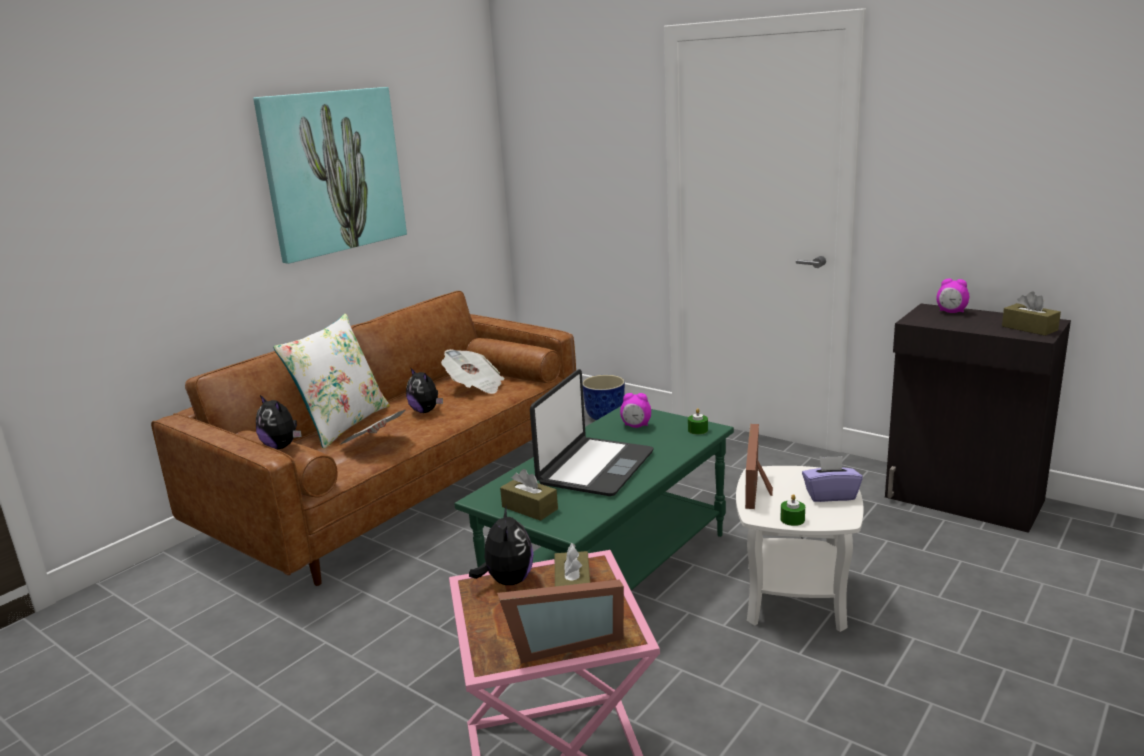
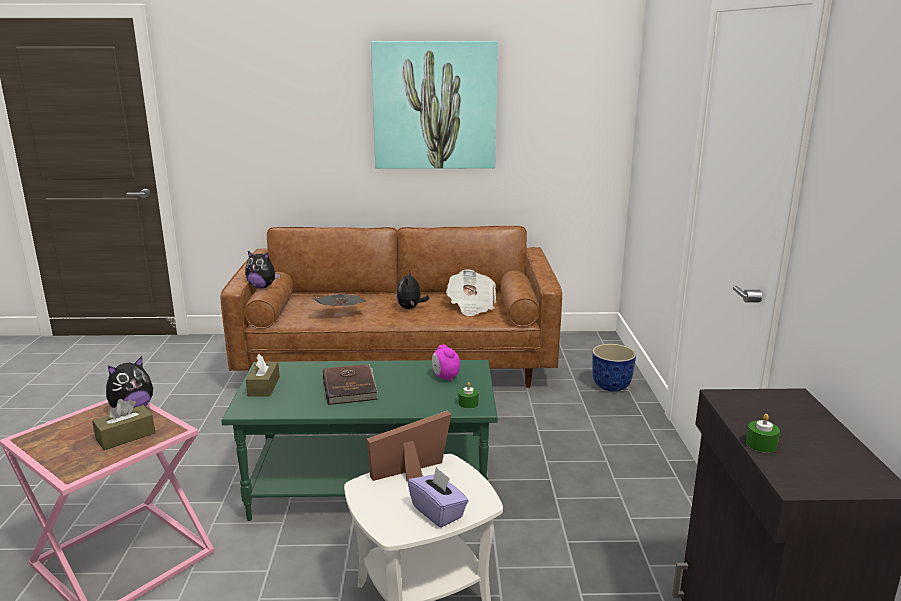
camera: 50 degrees right, 0 degrees up
(282, 446) = (262, 287): plush toy -> plush toy turned 75 degrees counterclockwise
(342, 424) = (361, 295): white pillow -> none
(562, 641) = (58, 453): picture frame -> none
(594, 468) = (350, 386): laptop -> brown book
(792, 519) = (369, 505): green candle -> green candle (761, 444)
(951, 312) = (799, 411): alarm clock -> none
(1029, 328) = (820, 472): brown tissue box -> none

